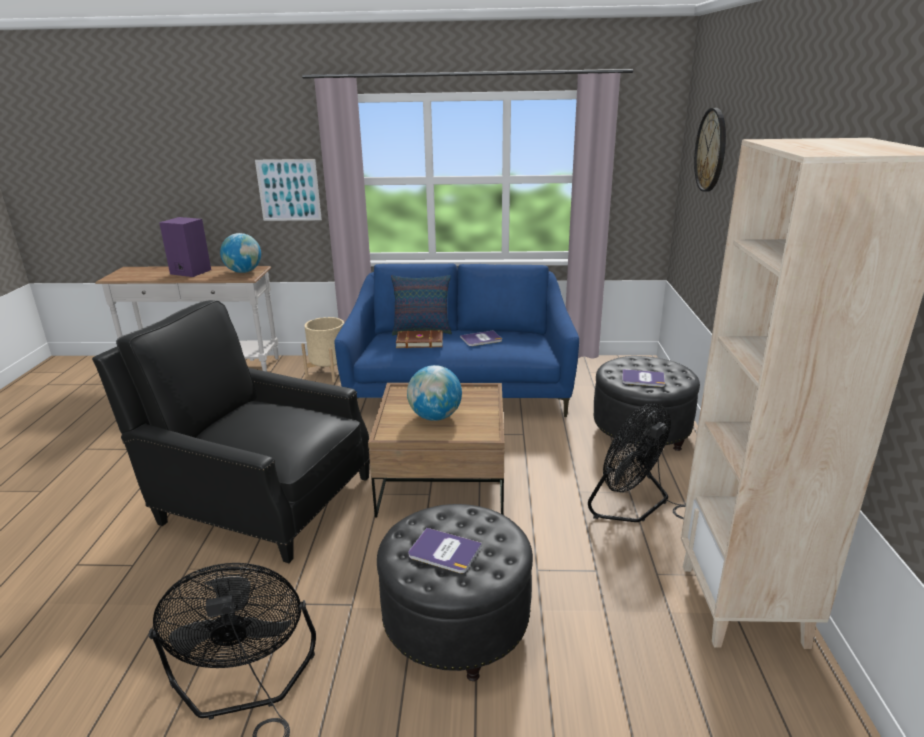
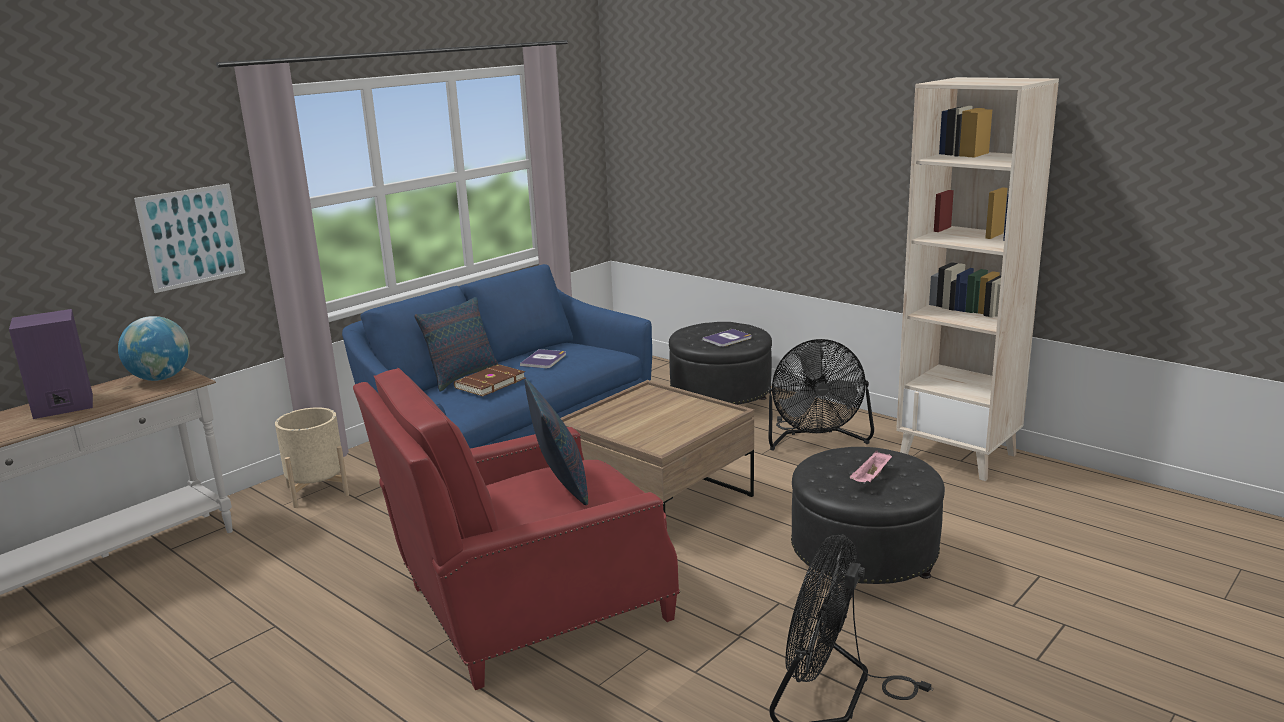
camera: 50 degrees left, 5 degrees down
(262, 497) = (529, 606): black armchair -> red armchair
(275, 423) = (560, 484): none -> blue pillow
(435, 417) = (660, 422): globe -> none
(444, 551) = (871, 478): book -> pink tray
(642, 503) = (811, 438): black fan -> black fan turned 90 degrees counterclockwise
(711, 150) = (681, 113): wall clock -> none

